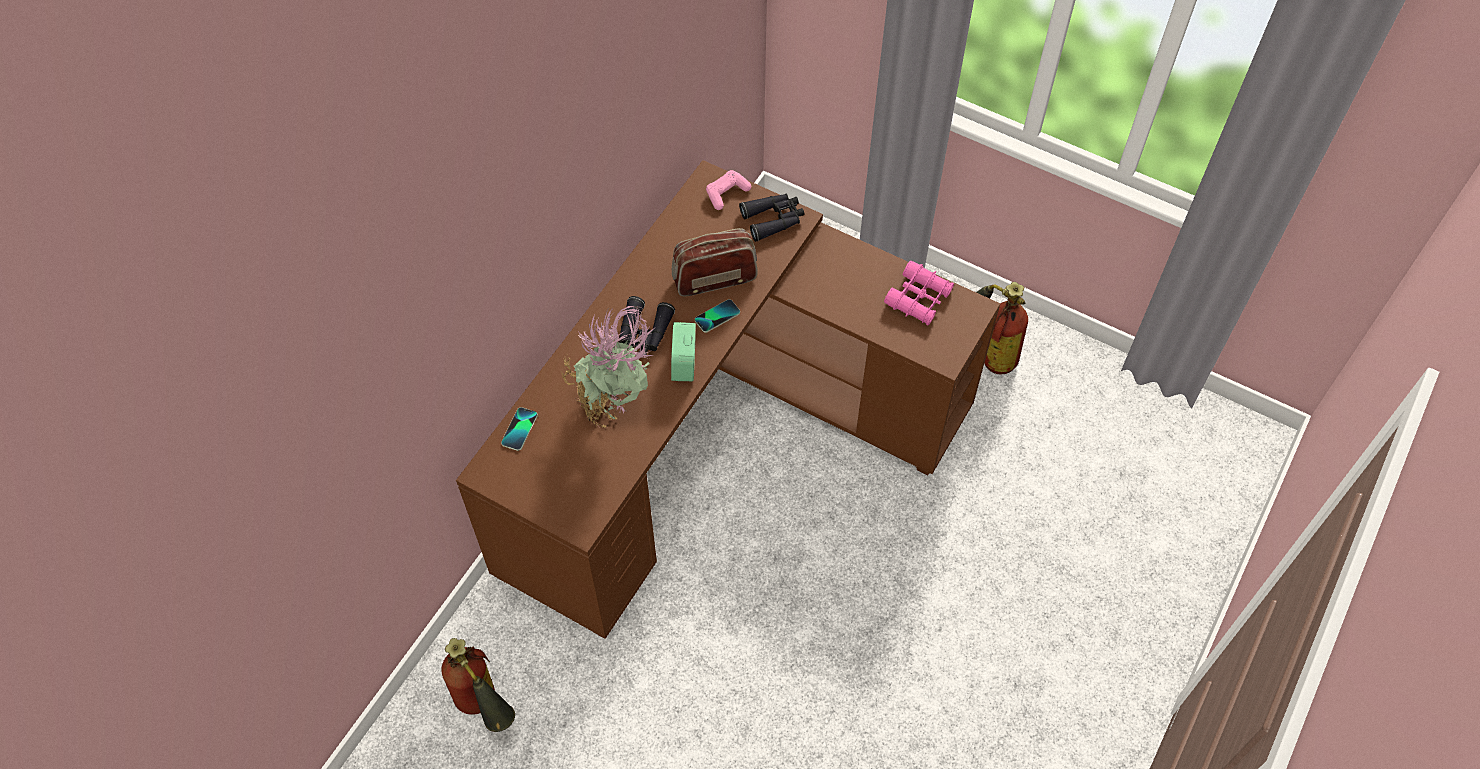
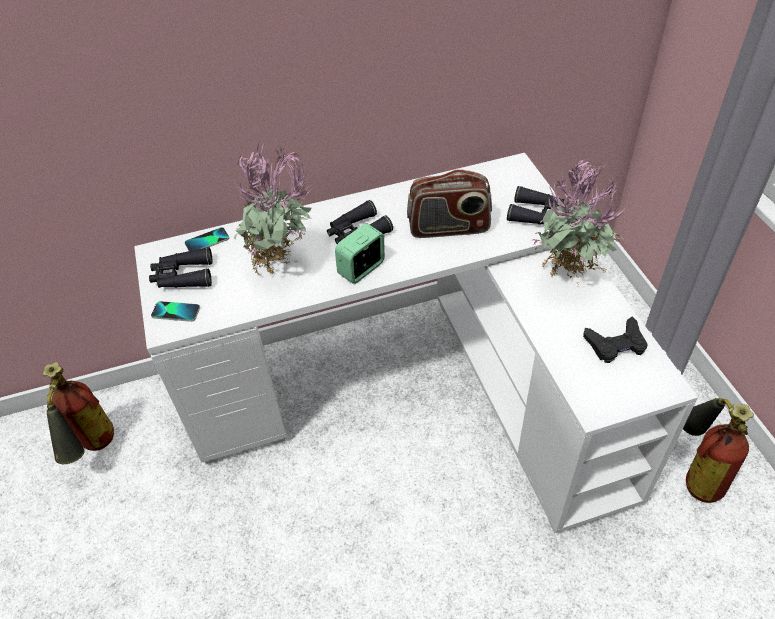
camera: 45 degrees right, 10 degrees down
(539, 474) = (183, 276): none -> black binoculars
(714, 278) = (449, 228): radio -> radio turned 150 degrees clockwise
(717, 316) = (422, 253): phone -> phone (176, 312)
(717, 436) = (417, 386): brown desk -> white desk
(726, 193) = (519, 180): pink game controller -> none
(839, 263) = (569, 278): none -> potted plant
(918, 298) = (615, 344): pink binoculars -> black game controller

